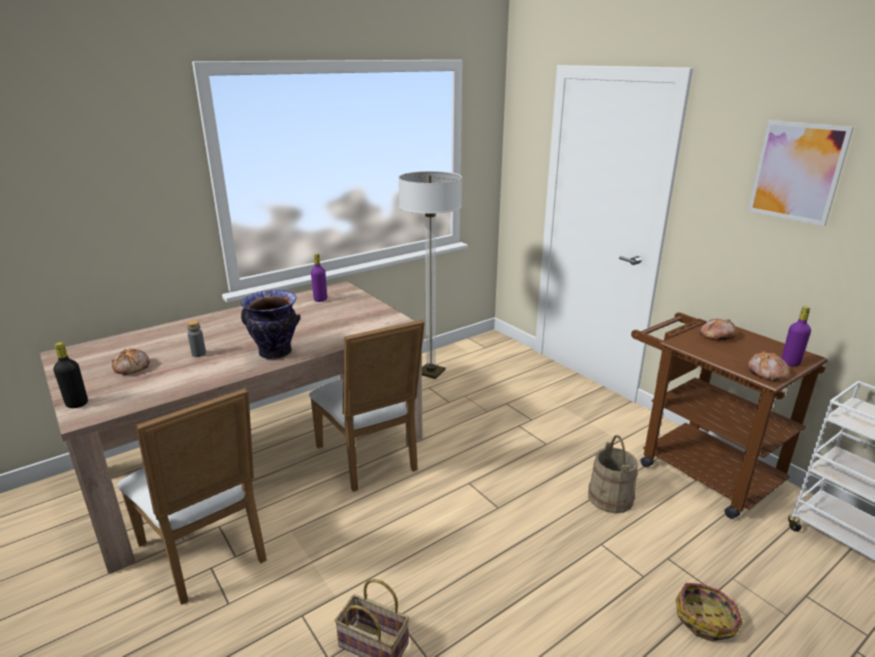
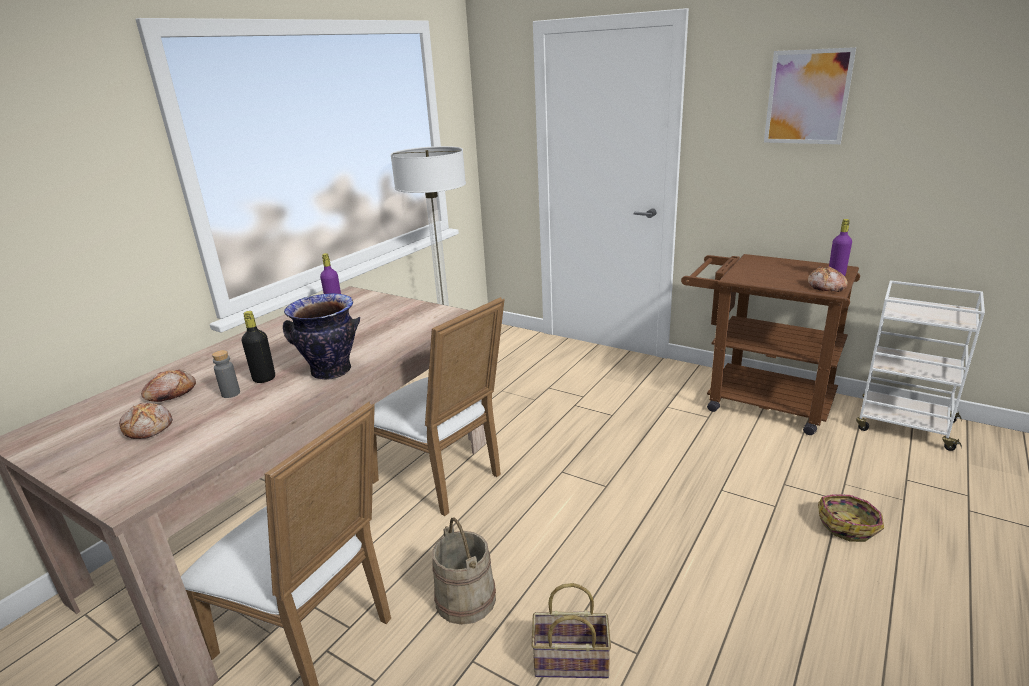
camera: 20 degrees left, 0 degrees up
(77, 404) = (103, 487): black bottle -> black bottle (264, 379)
(610, 497) = (702, 446): beige bucket -> beige bucket (466, 599)
(716, 336) = (759, 266): bread -> bread (170, 393)

